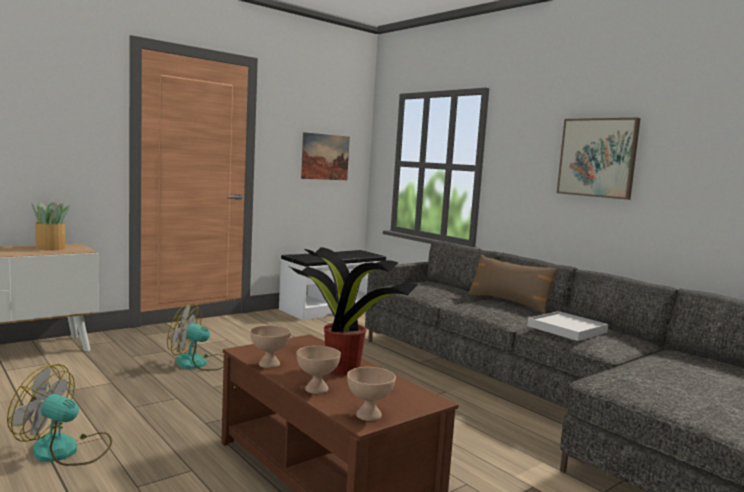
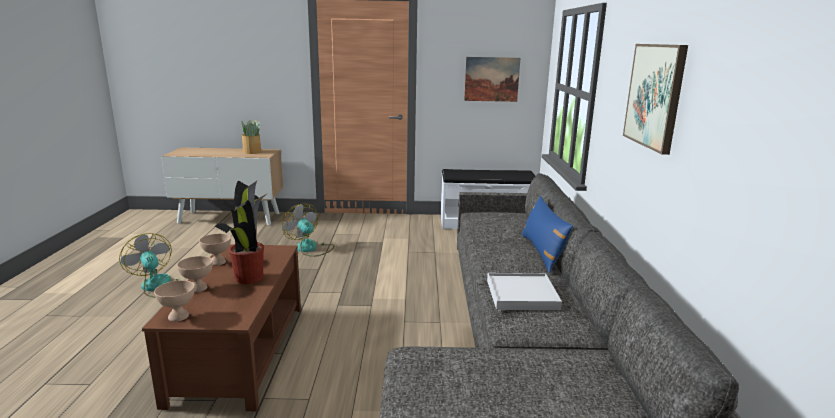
camera: 40 degrees right, 10 degrees up
(508, 303) = (542, 252): brown pillow -> blue pillow

